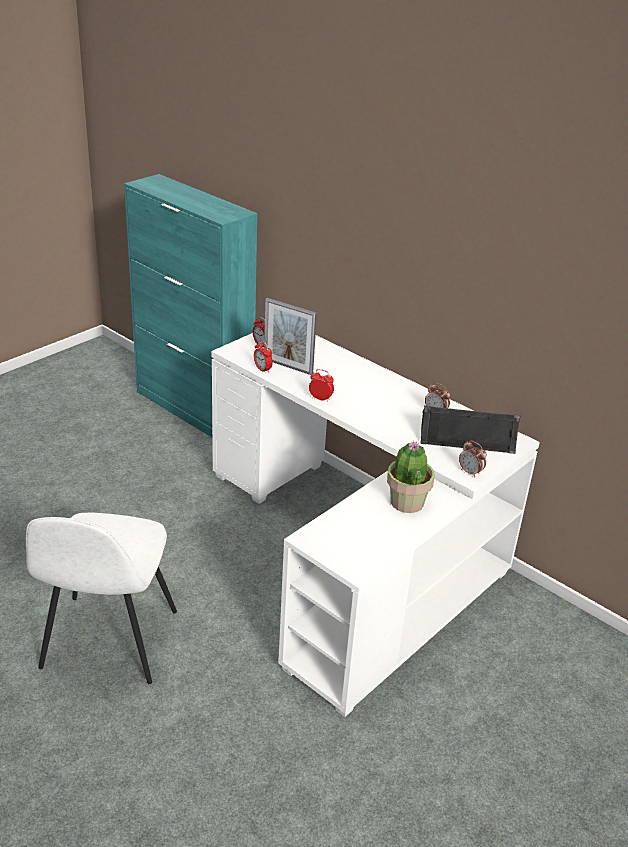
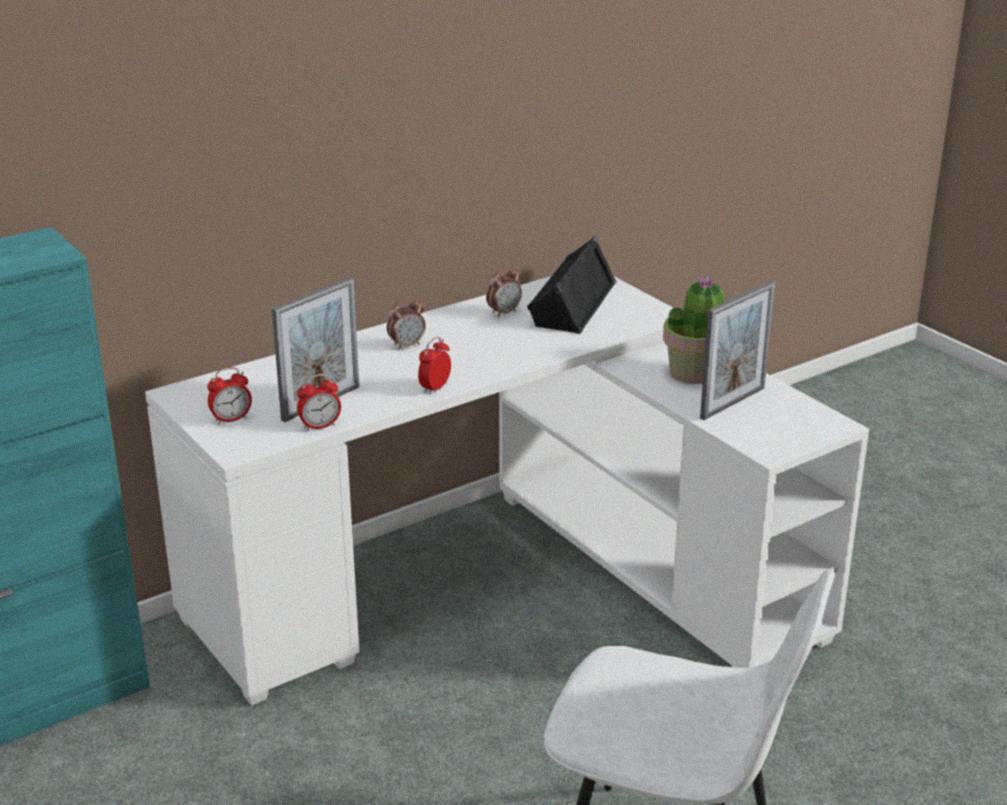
camera: 75 degrees left, 5 degrees down
(370, 521) = (733, 403): none -> picture frame
(470, 472) = (653, 313): alarm clock -> alarm clock (407, 345)

